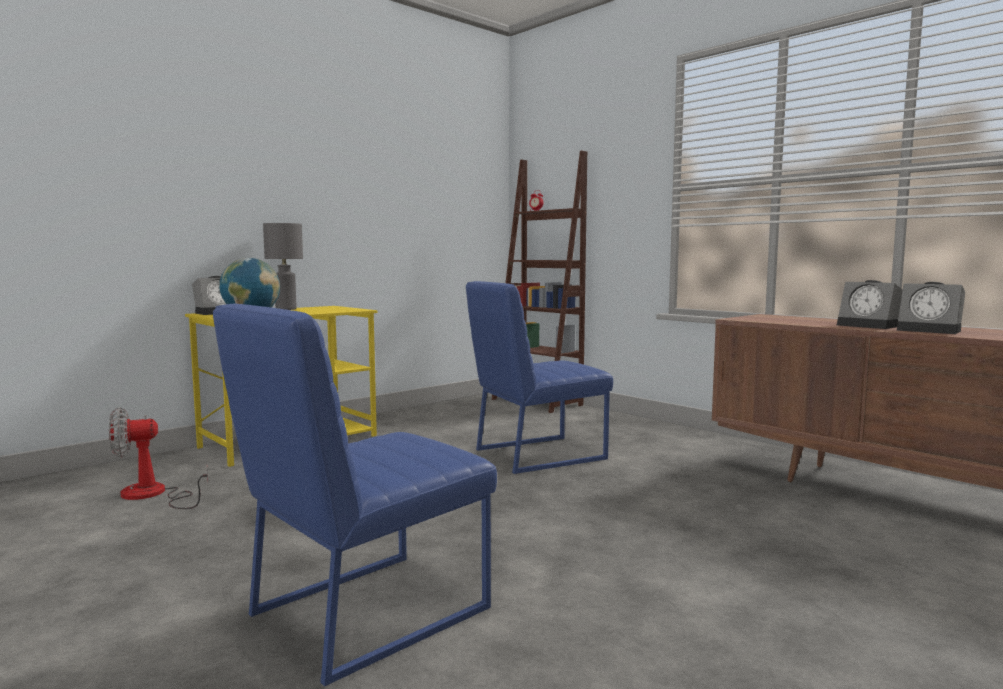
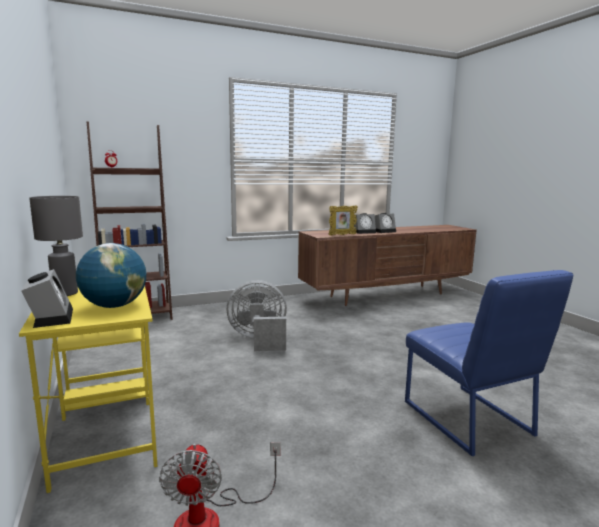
camera: 70 degrees left, 5 degrees up
(536, 454) = (259, 340): blue chair -> grey fan
(786, 322) = (342, 235): none -> picture frame

